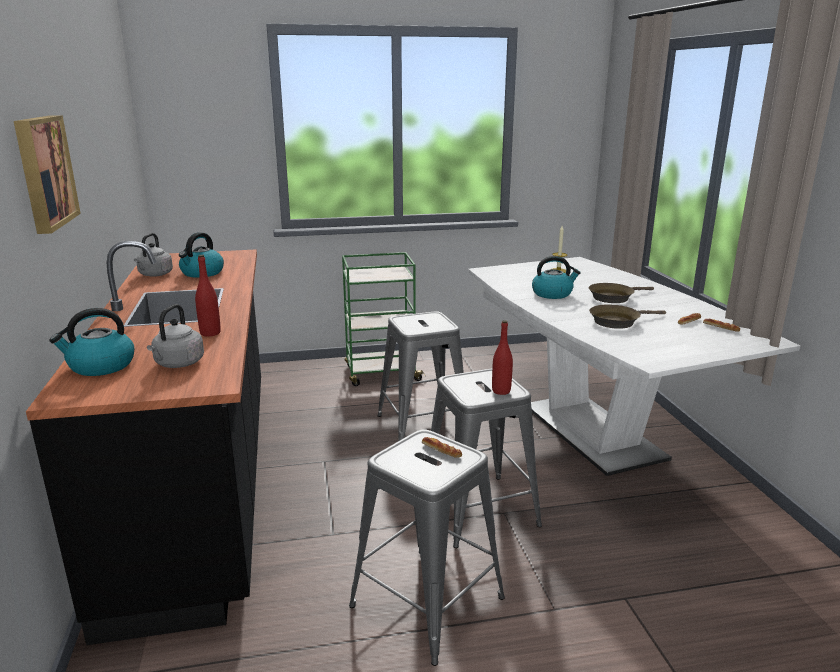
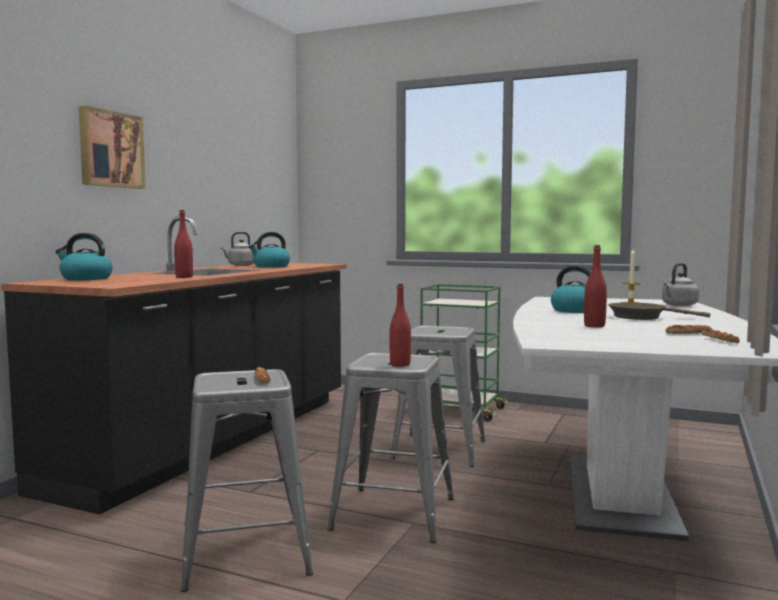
camera: 35 degrees right, 15 degrees down
(178, 364) = (123, 281): grey kettle -> grey kettle (678, 305)
(617, 321) = (594, 326): brown frying pan -> red bottle

